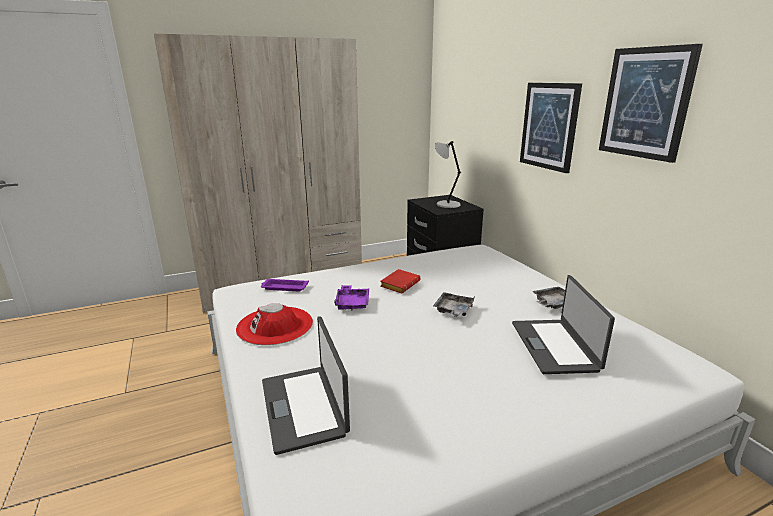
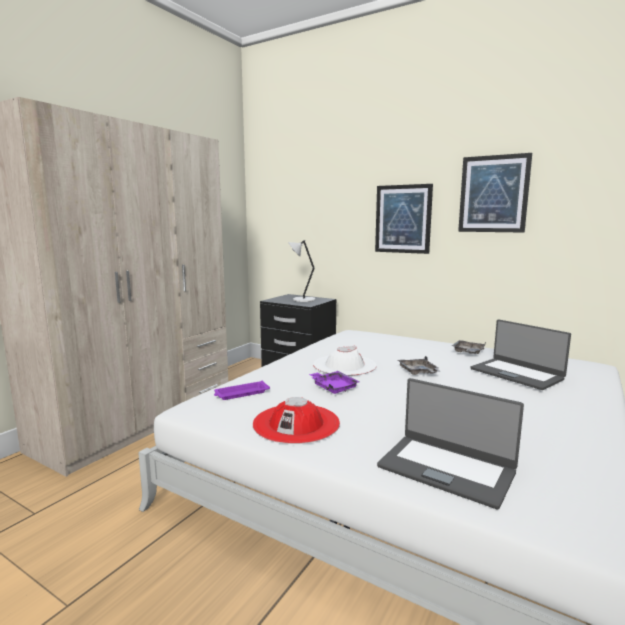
camera: 35 degrees left, 10 degrees down
(399, 284) = (344, 365): red book -> white hat

